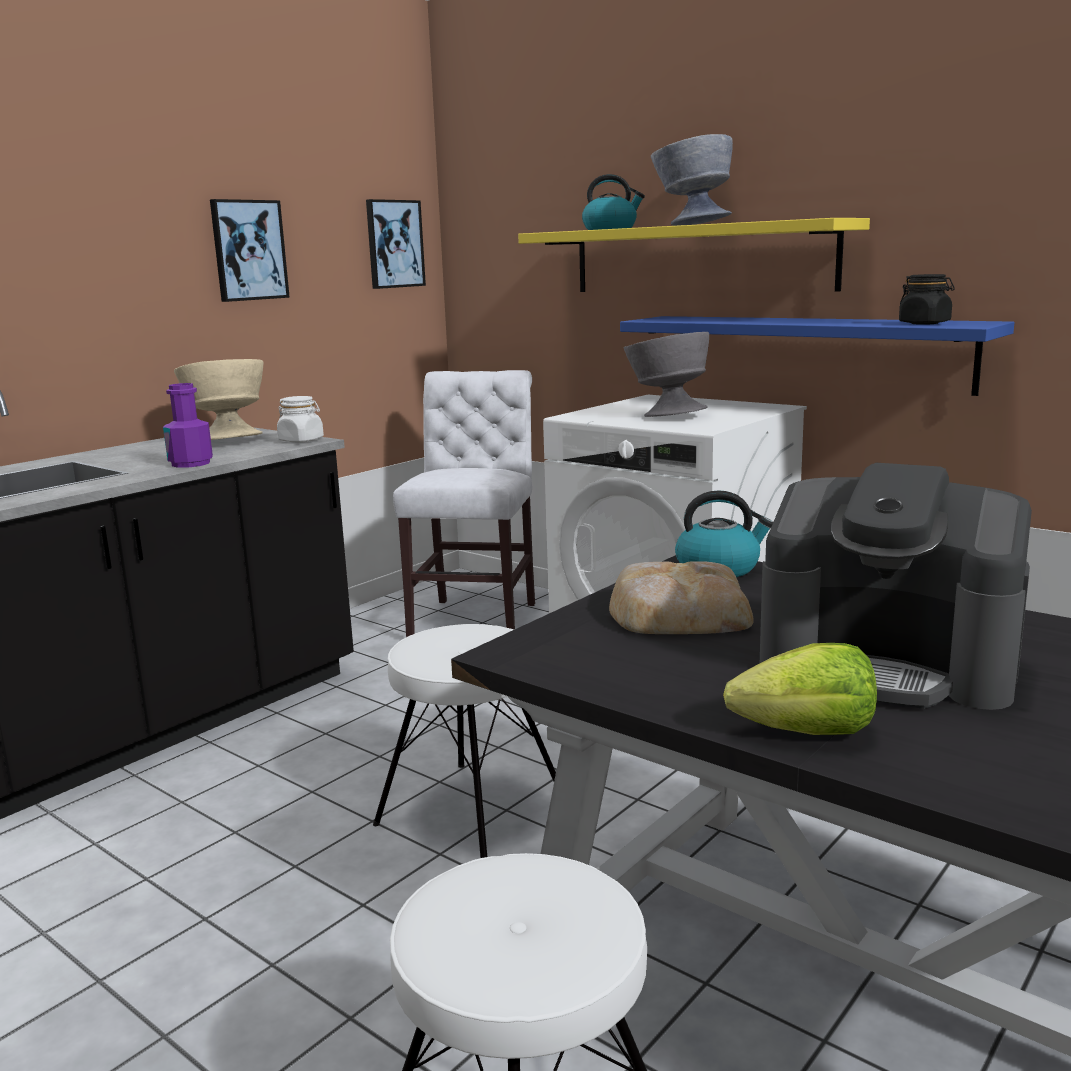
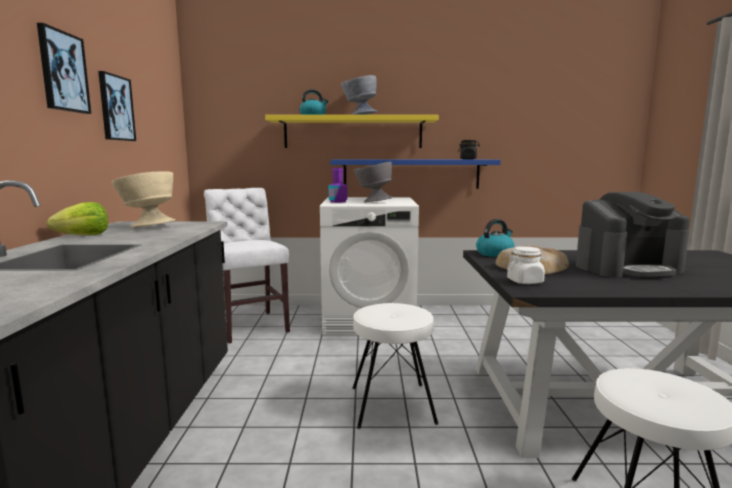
camera: 40 degrees left, 5 degrees down
(191, 463) = (171, 237): purple bottle -> purple bottle (338, 201)
(301, 440) = (201, 223): white jar -> white jar (525, 281)
(394, 244) = (170, 117): picture -> picture (63, 71)
(807, 732) = (674, 288): lettuce -> lettuce (84, 235)

